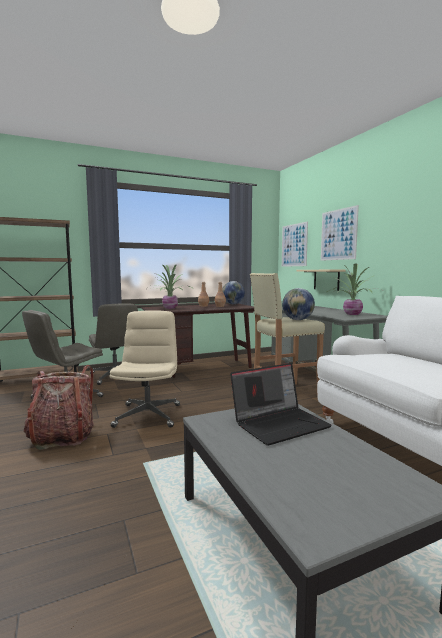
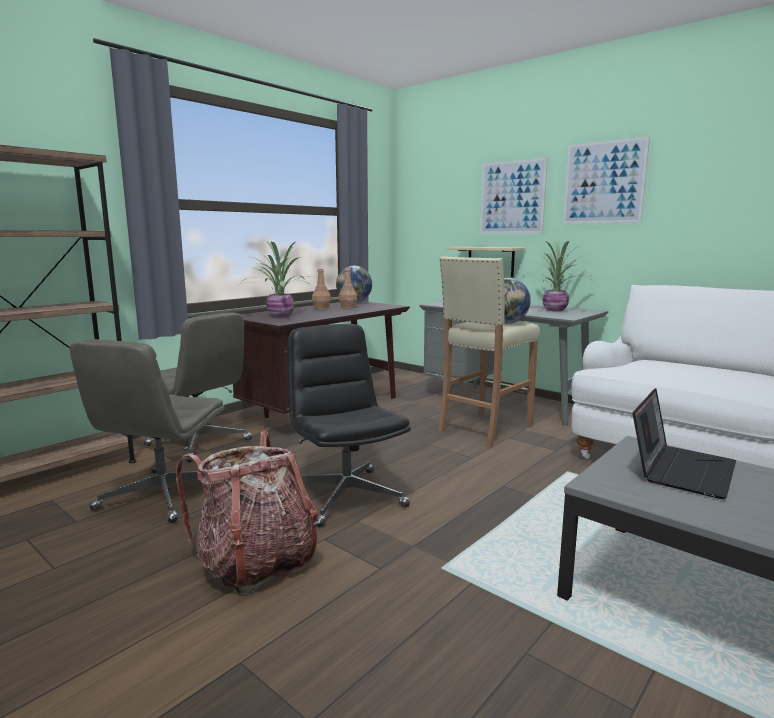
camera: 25 degrees left, 5 degrees up
(148, 415) = (346, 496): beige office chair -> black office chair
(294, 245) = (428, 209): picture -> picture (604, 182)

